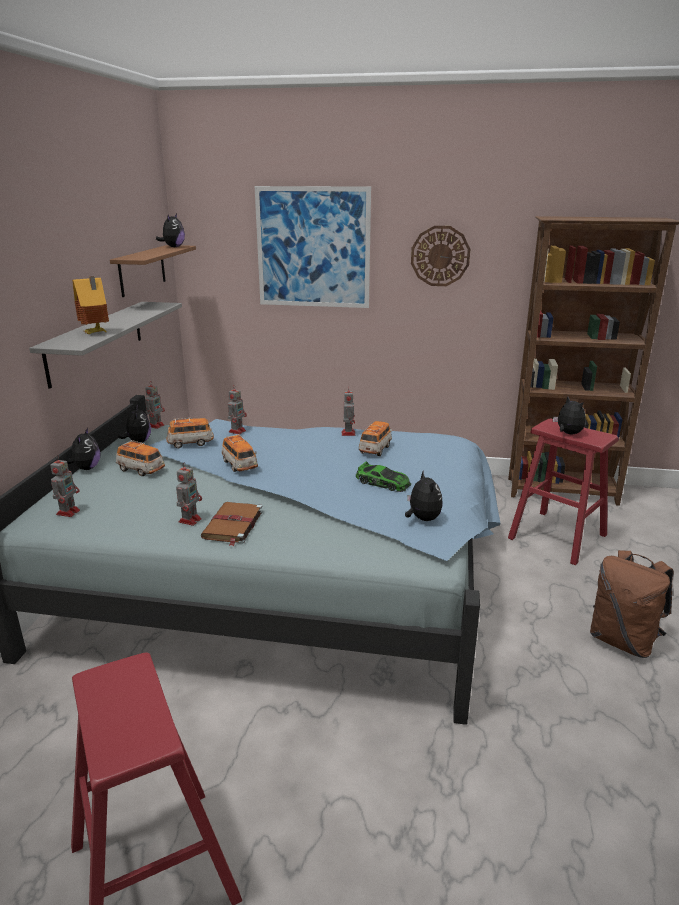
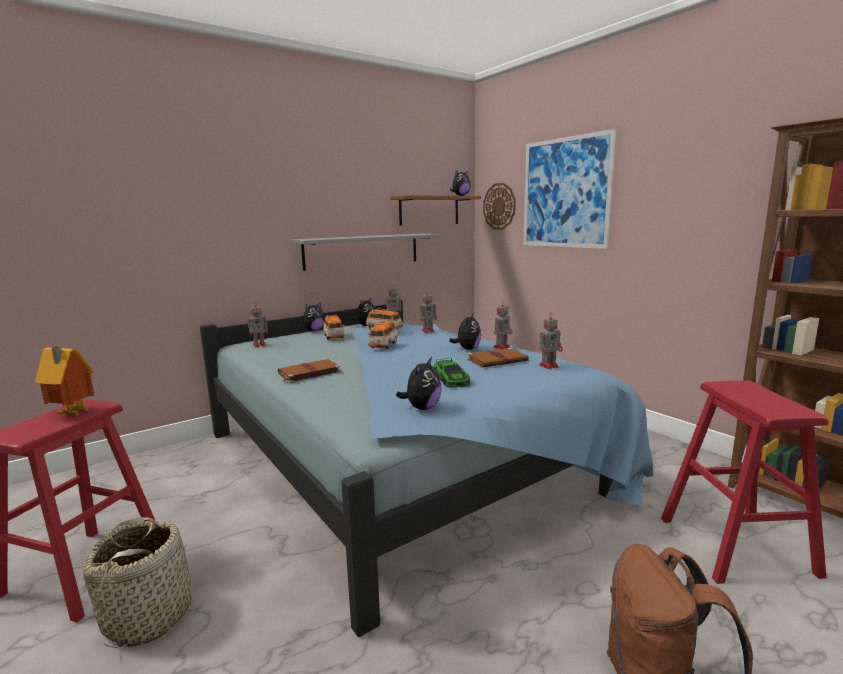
camera: 45 degrees right, 10 degrees down
(96, 333) = (339, 237): toy house -> toy house (71, 414)
(190, 520) = (296, 364): toy robot -> toy robot (549, 366)
(298, 839) = (149, 615): none -> basket
(375, 449) = (498, 360): toy car -> brown book
(440, 256) = (680, 192): wall clock -> wall clock (499, 206)
(567, 433) = (744, 397): plush toy -> plush toy (467, 349)

